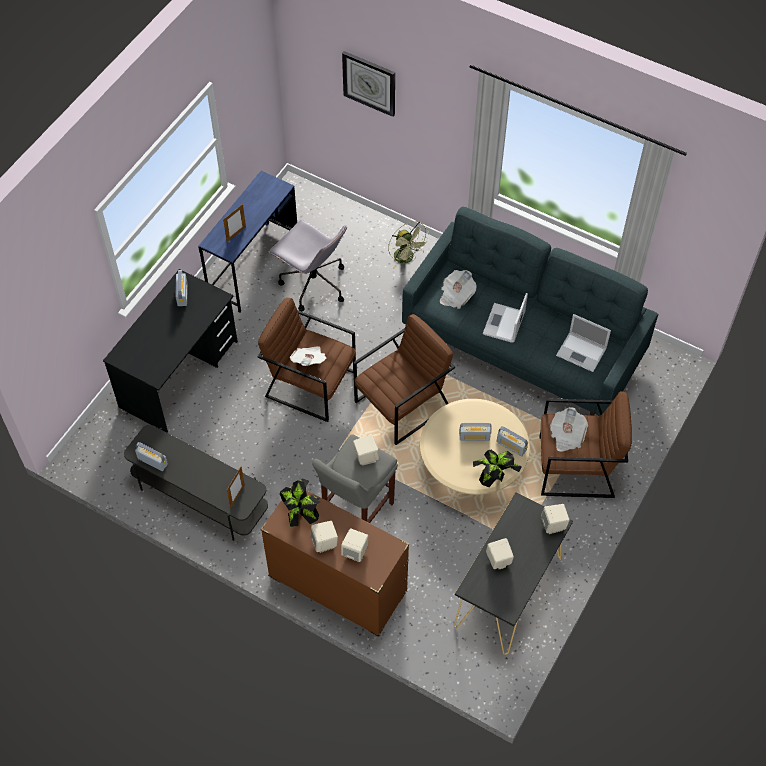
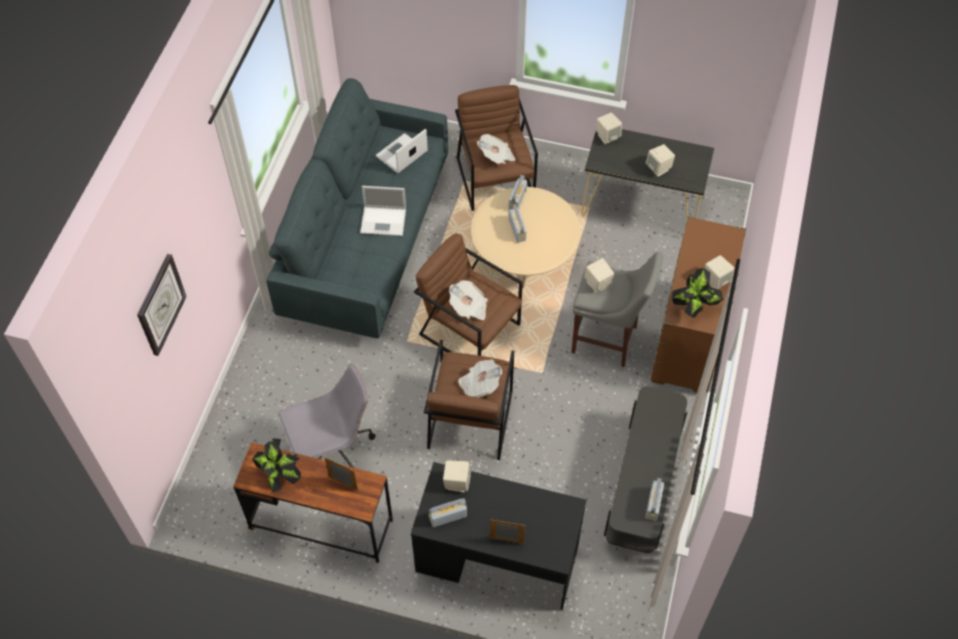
camera: 105 degrees left, 0 degrees up
(237, 496) = (662, 410): picture frame -> picture frame (506, 541)
(253, 266) = (321, 524): blue desk -> brown desk
(313, 284) = (333, 453): grey office chair -> grey office chair turned 45 degrees clockwise
(355, 551) = (714, 254): beige speaker -> beige speaker (456, 482)
(407, 258) = (275, 367): green fan -> none
(456, 295) = (357, 268): newspaper -> newspaper (469, 307)
(495, 477) = (556, 206): potted plant -> potted plant (280, 475)
(582, 352) = (401, 154): laptop -> laptop turned 150 degrees counterclockwise

